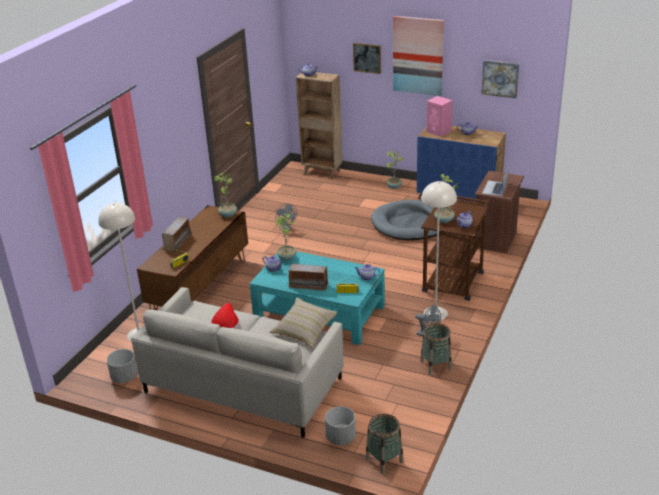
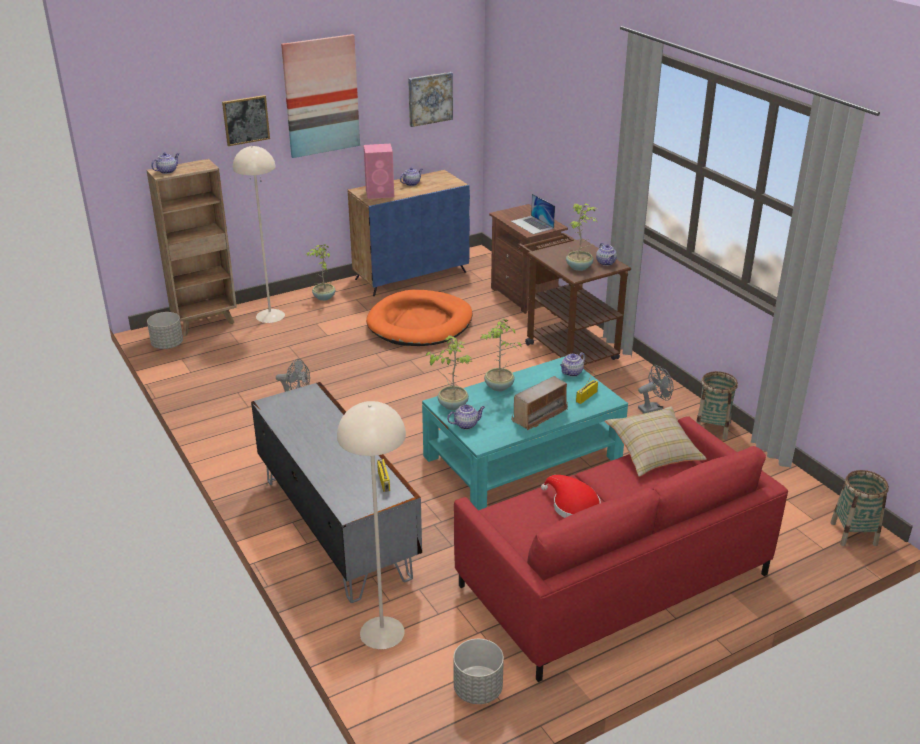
camera: 55 degrees left, 0 degrees up
(178, 242) = (320, 462): radio -> none
(200, 287) = (336, 526): brown tv stand -> grey tv stand
(227, 215) = (307, 396): potted plant -> potted plant (498, 387)
(243, 384) = (612, 579): beige sofa -> red sofa
(340, 438) = (789, 547): grey planter -> grey planter (167, 345)
(410, 224) = (420, 323): grey dog bed -> orange dog bed
(435, 313) = (617, 386): beige floor lamp -> beige floor lamp (270, 315)

